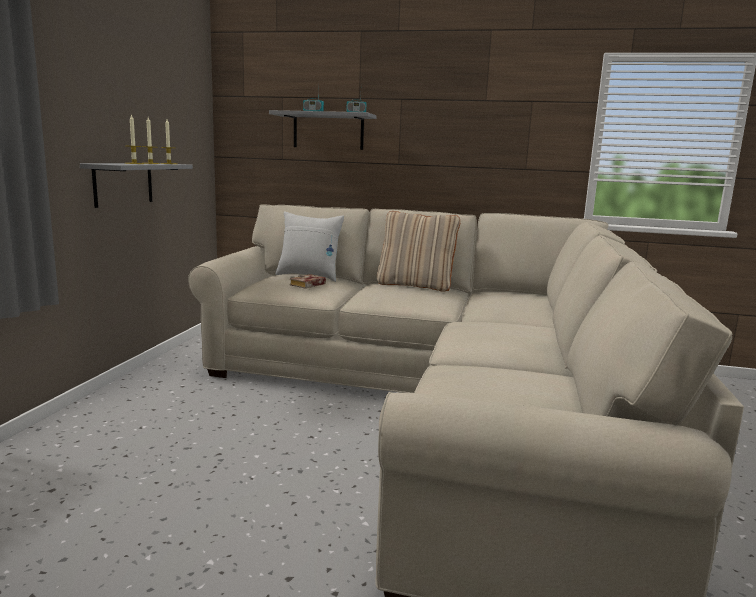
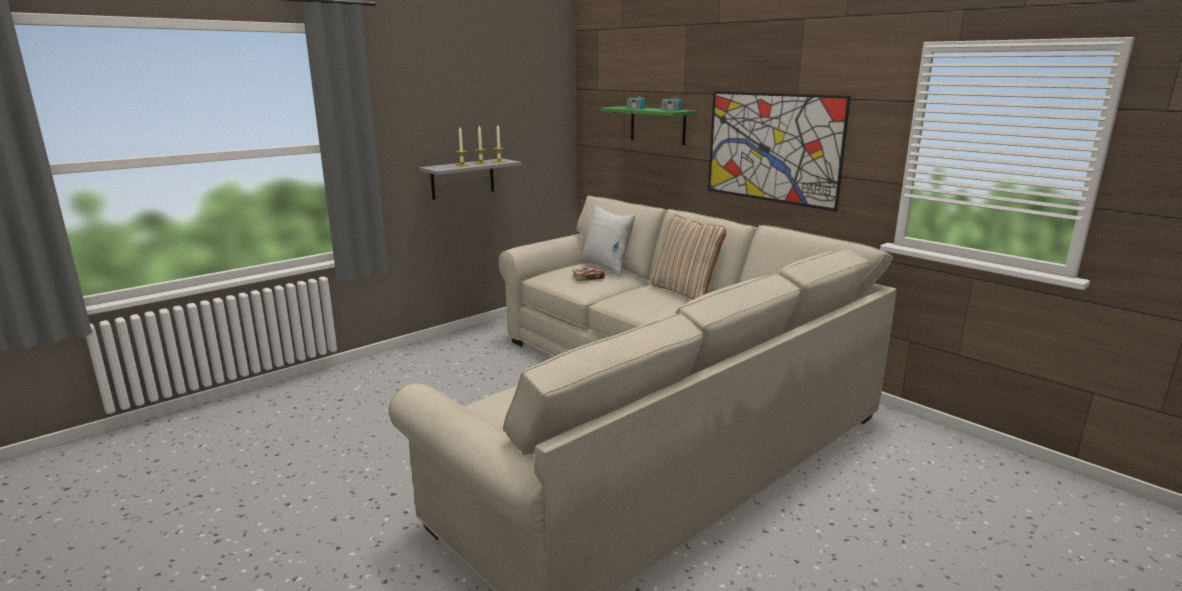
camera: 35 degrees right, 5 degrees up
(328, 131) = (657, 125): grey shelf -> green shelf
(463, 147) = (772, 148): none -> picture

